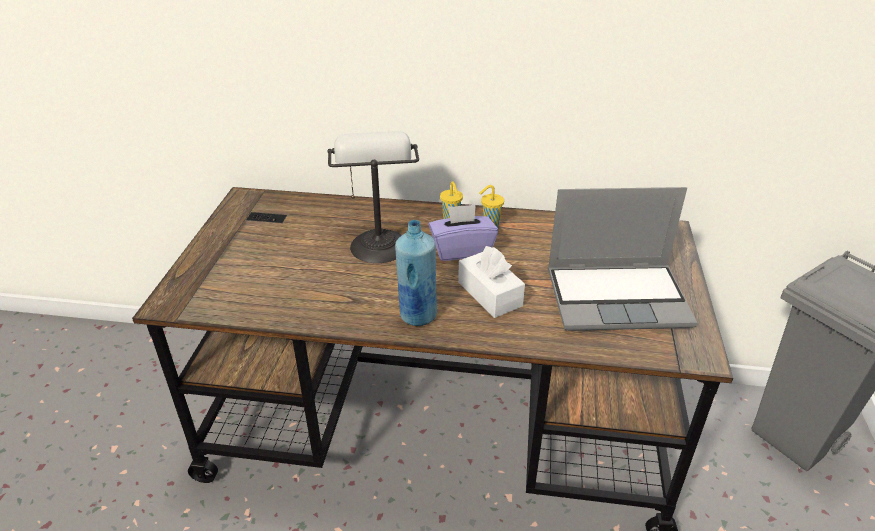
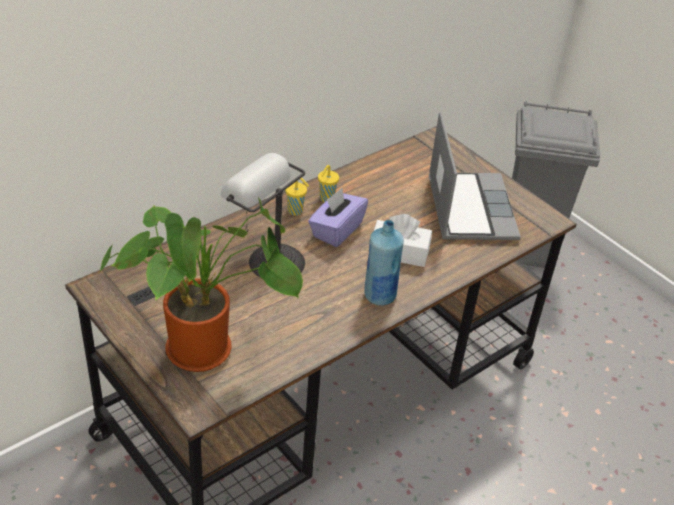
camera: 50 degrees left, 5 degrees up
(238, 271) = (206, 348): none -> potted plant
(618, 297) = (469, 208): laptop -> laptop turned 45 degrees counterclockwise

